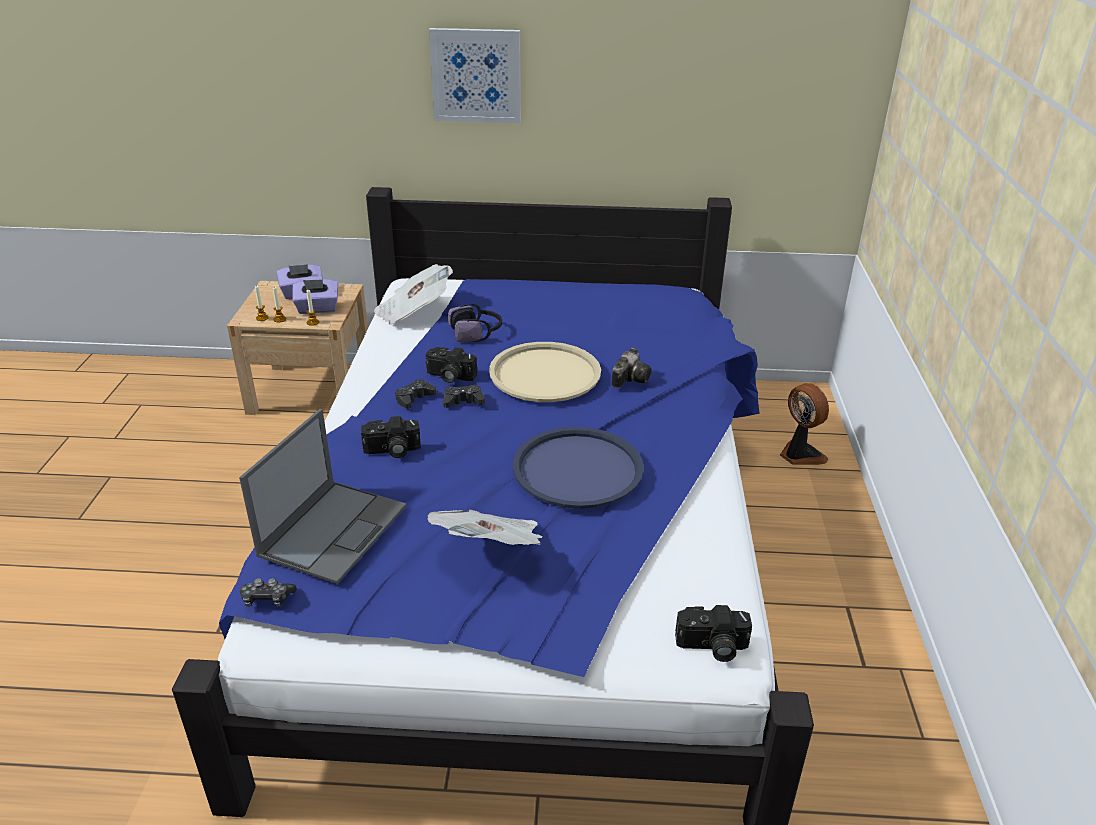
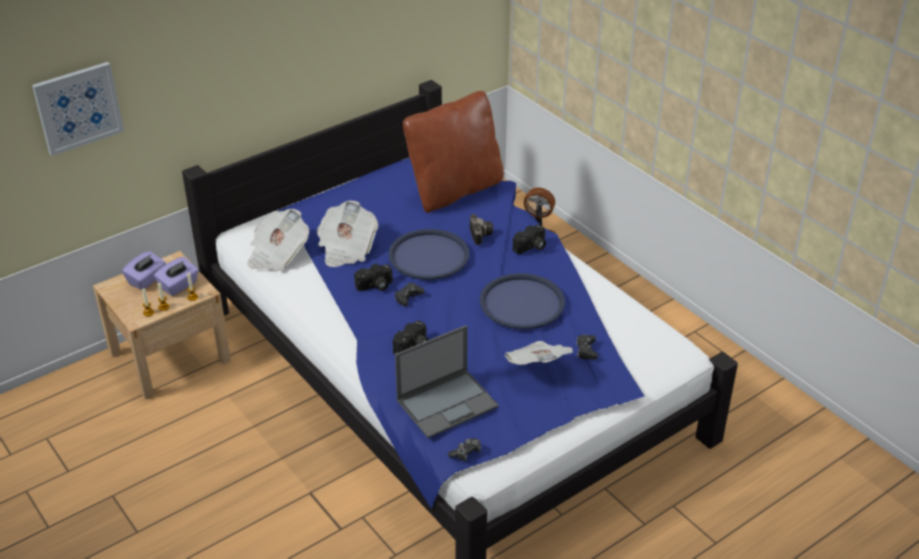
camera: 40 degrees left, 5 degrees up
(334, 529) = (448, 403): laptop -> laptop turned 75 degrees clockwise
(414, 398) = (375, 310): black game controller -> black game controller (586, 350)
(476, 75) = (251, 56): picture -> picture (78, 107)
(477, 333) = (346, 249): headphones -> newspaper
(545, 373) = (429, 256): beige tray -> blue tray
(667, 329) = (455, 190): none -> brown pillow
(712, 647) = (674, 353): camera -> camera (531, 247)

